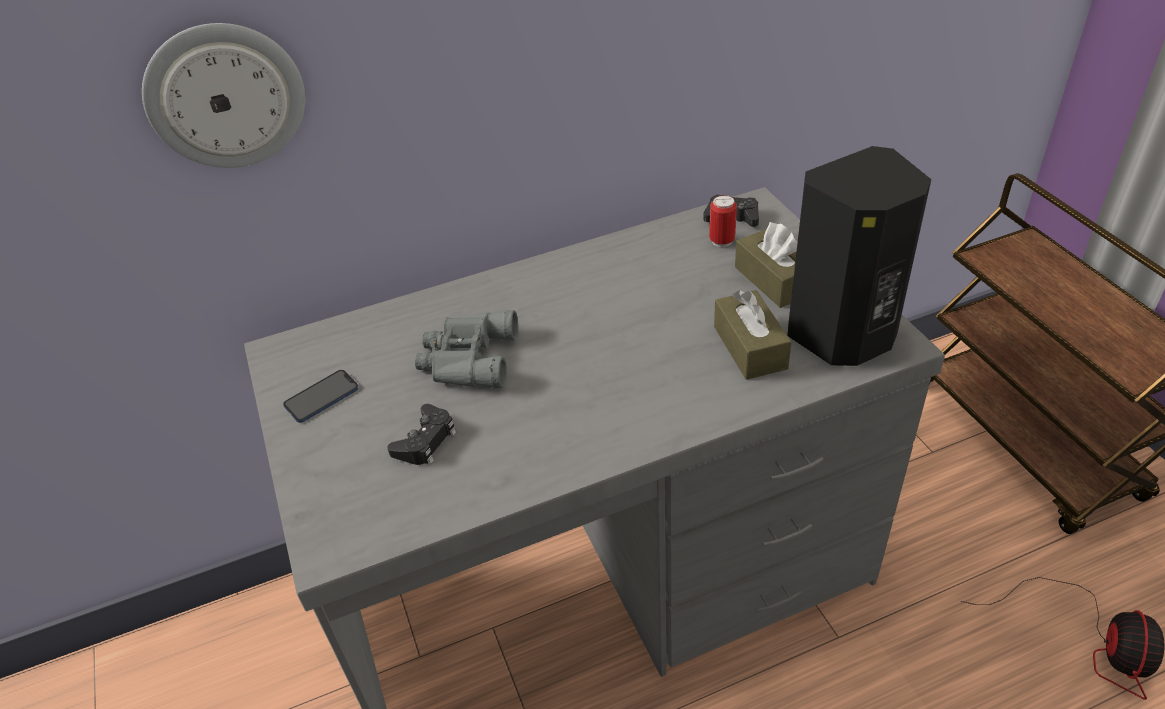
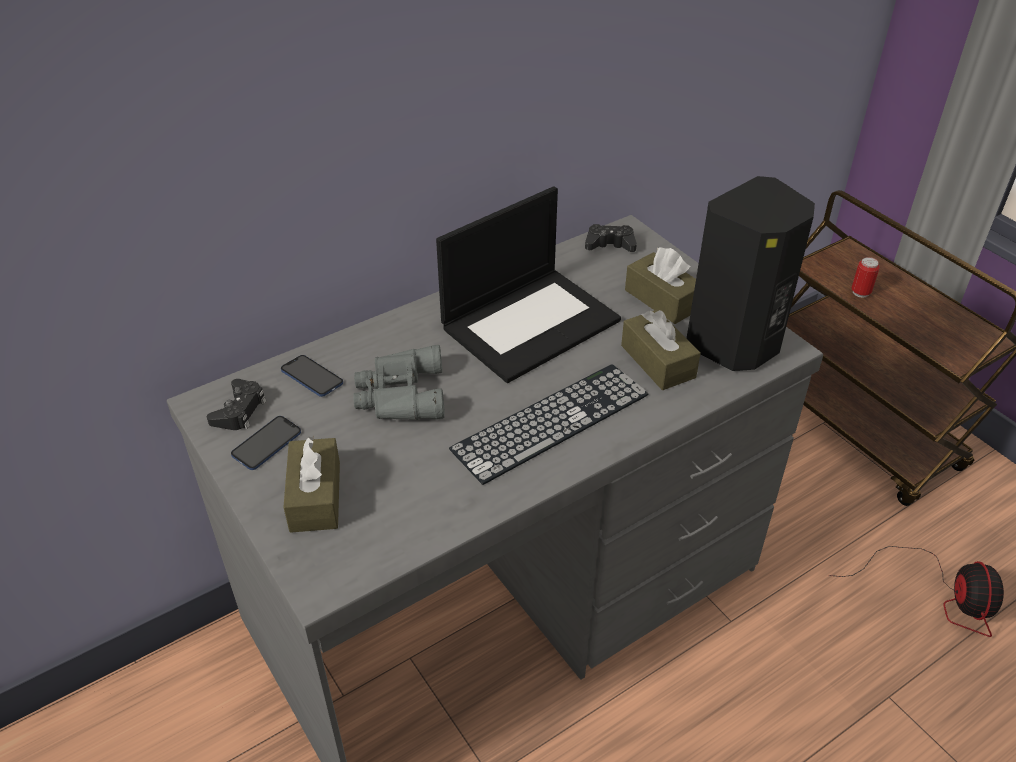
camera: 15 degrees left, 0 degrees up
(225, 96) = (164, 156): wall clock -> none
(351, 457) = (315, 497): none -> brown tissue box
(386, 333) = (312, 377): none -> phone
(425, 441) = (384, 474): black game controller -> black game controller (239, 410)
(615, 402) = (551, 421): none -> keyboard
(624, 294) = (530, 322): none -> laptop
(721, 241) = (606, 267): can -> can (860, 292)

